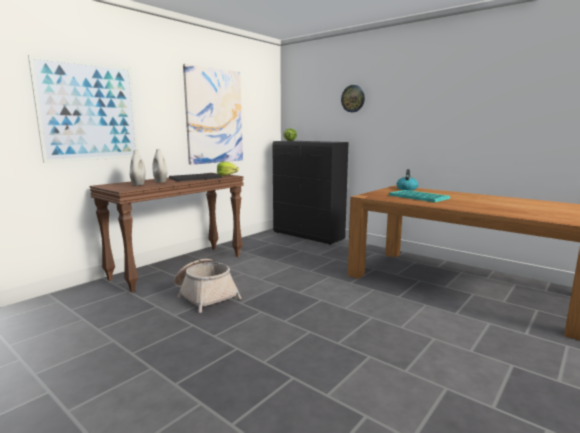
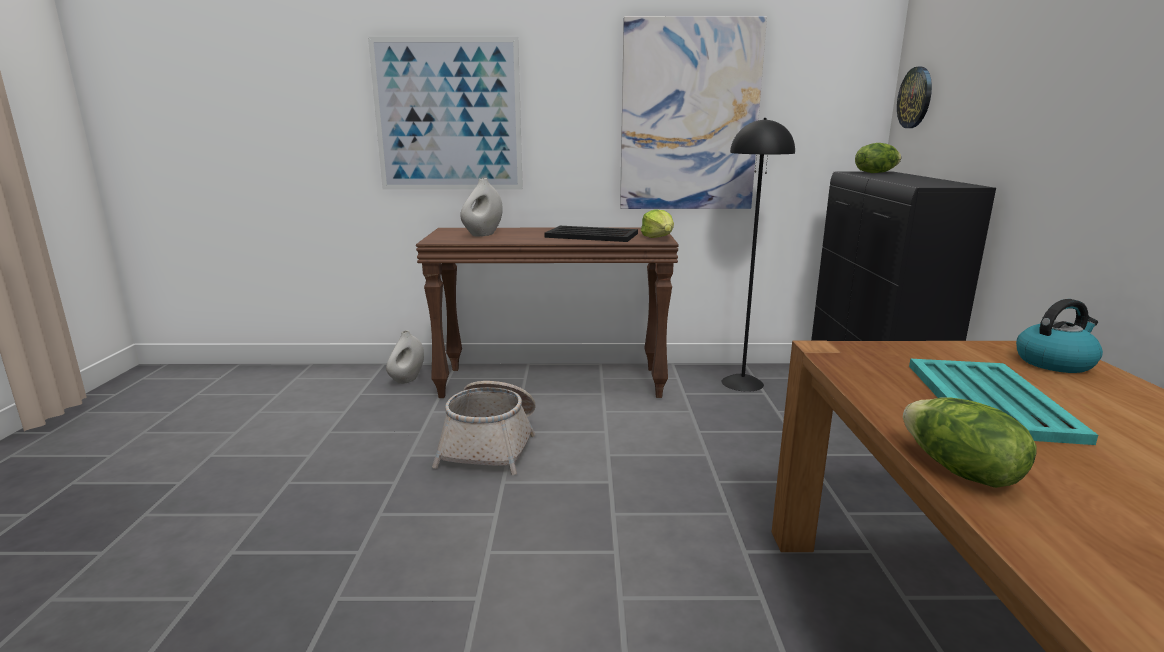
camera: 50 degrees right, 5 degrees up
(160, 181) = (524, 234): white vase -> white vase (407, 380)
(258, 242) = (743, 383): none -> black floor lamp
(353, 98) = (1032, 59): wall clock -> wall clock (915, 97)
(448, 207) = (958, 471): none -> lettuce

